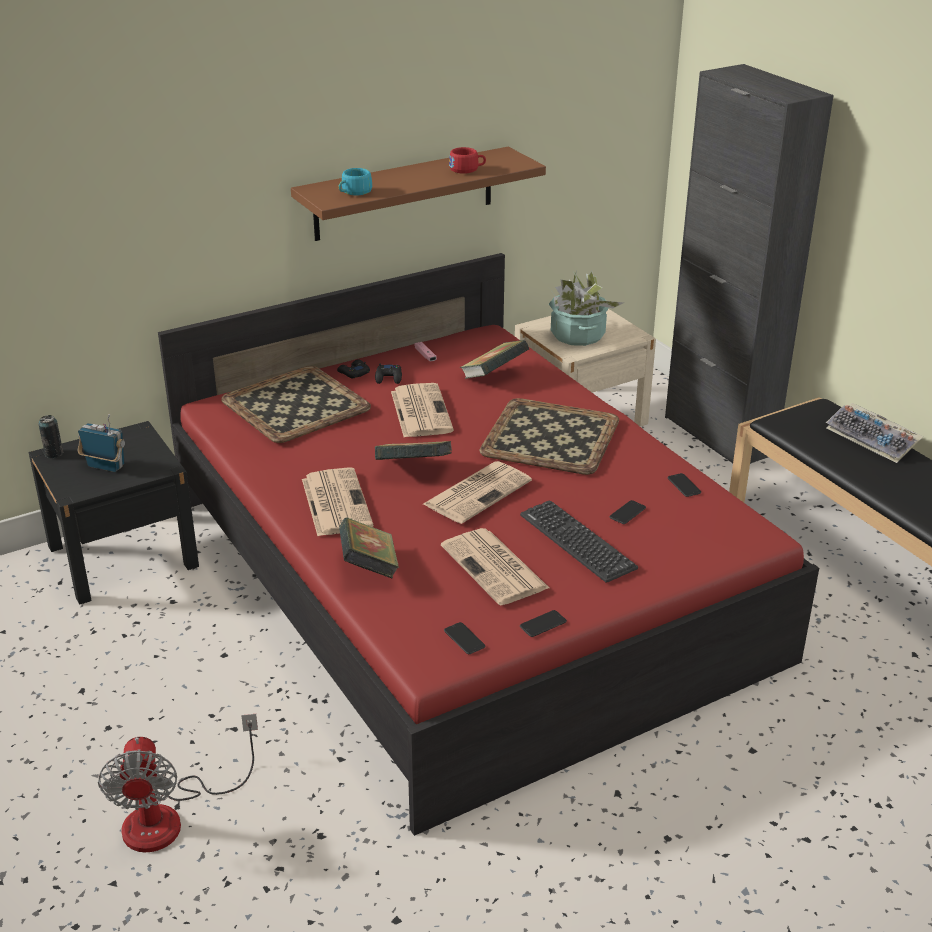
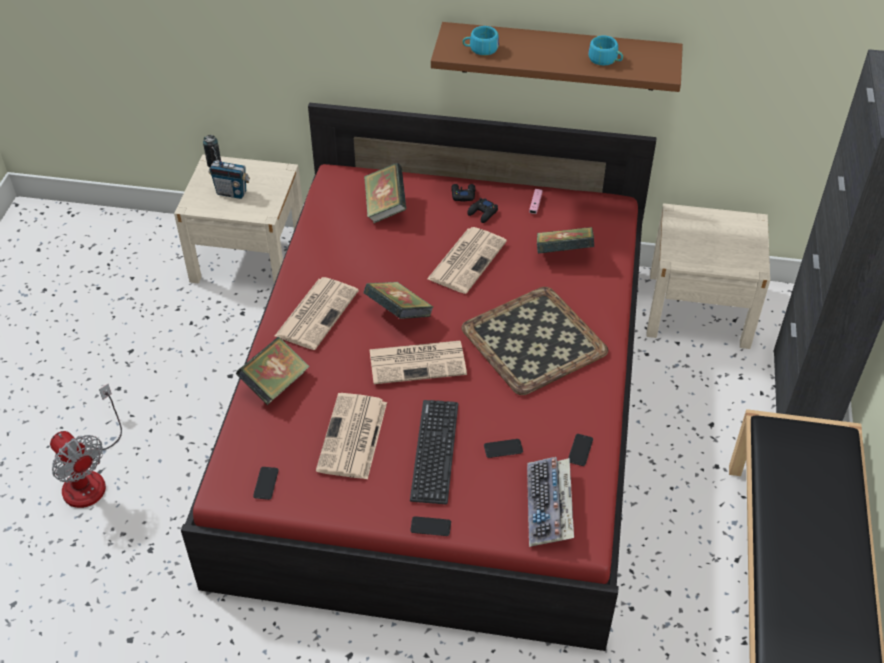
camera: 40 degrees right, 15 degrees up
(105, 466) = (232, 193): radio -> radio turned 135 degrees clockwise
(122, 556) = (249, 257): black nightstand -> beige nightstand
(170, 816) = (90, 476): fan -> fan turned 75 degrees counterclockwise
(295, 405) = (385, 206): tray -> book
(467, 169) = (605, 60): red cup -> turquoise cup
(543, 624) = (328, 506): phone -> phone (430, 526)
(577, 335) = (702, 241): potted plant -> none
(873, 439) = (838, 500): keyboard -> keyboard (549, 508)

